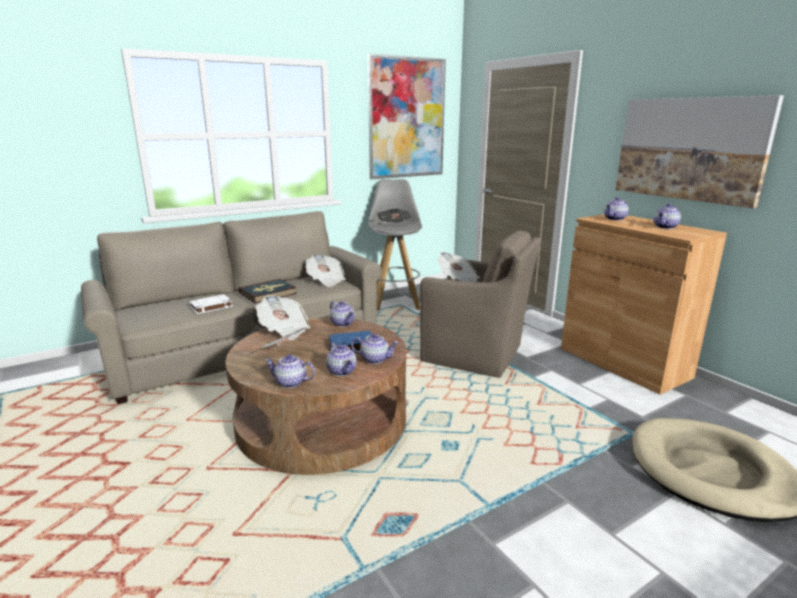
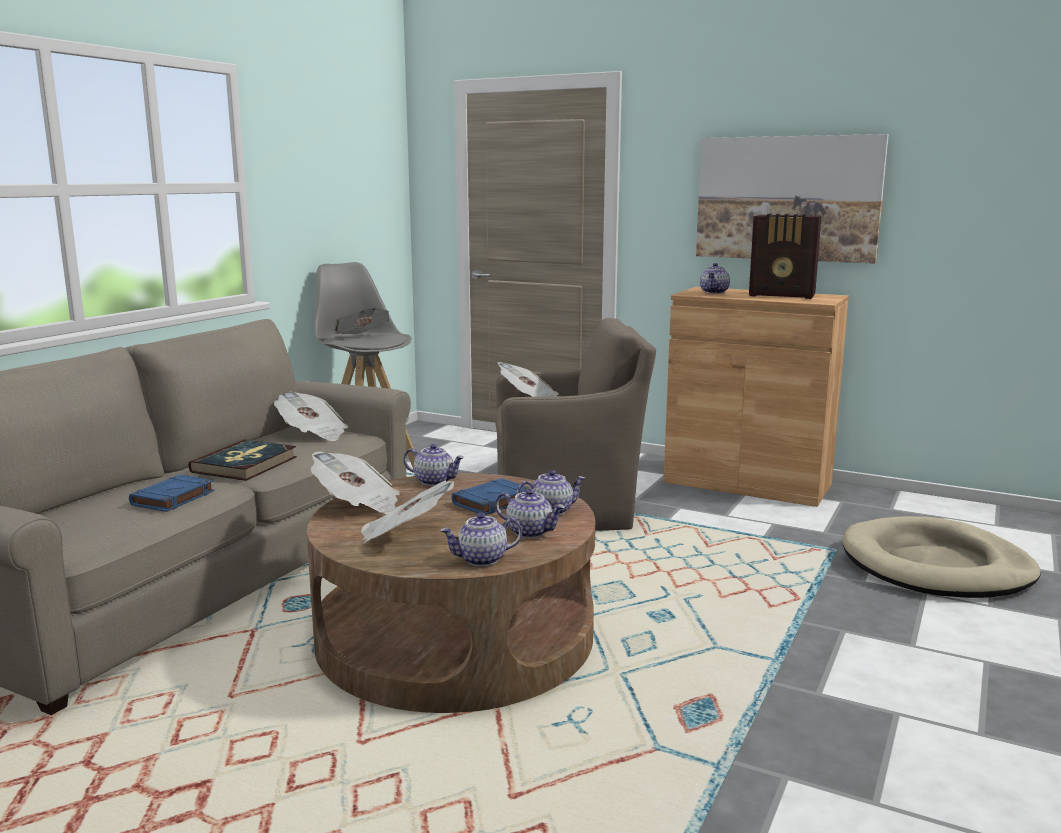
camera: 30 degrees left, 5 degrees down
(210, 307) = (172, 498): white book -> blue book
(407, 118) = (345, 164): picture -> none
(665, 227) = (783, 295): teapot -> radio

